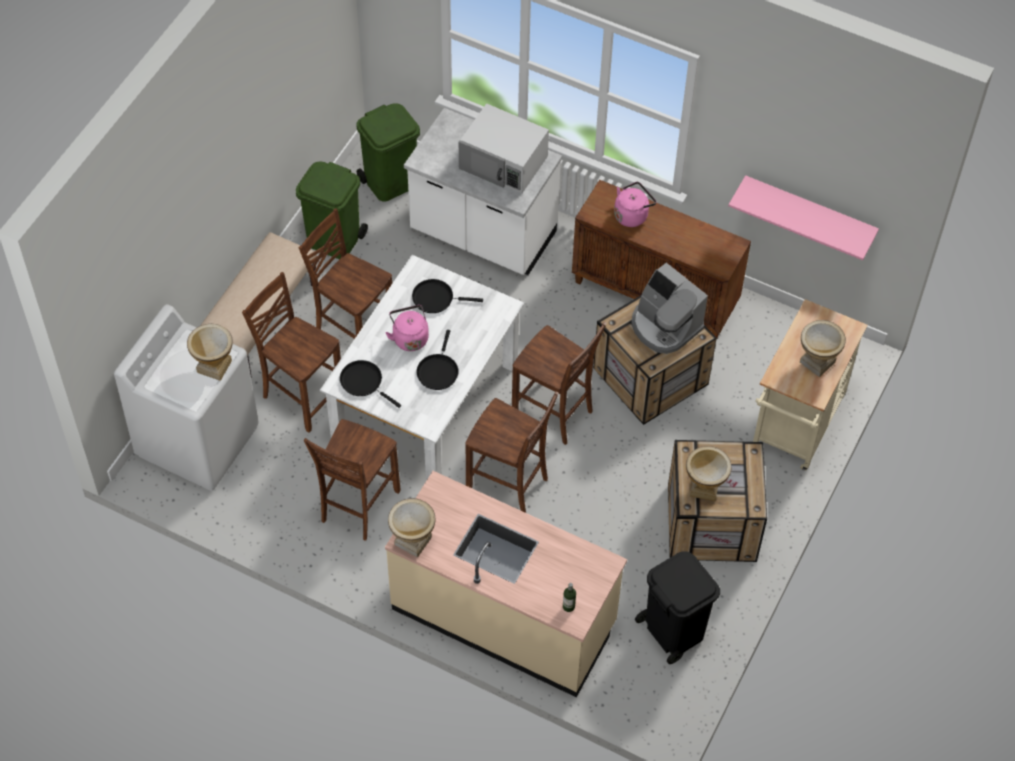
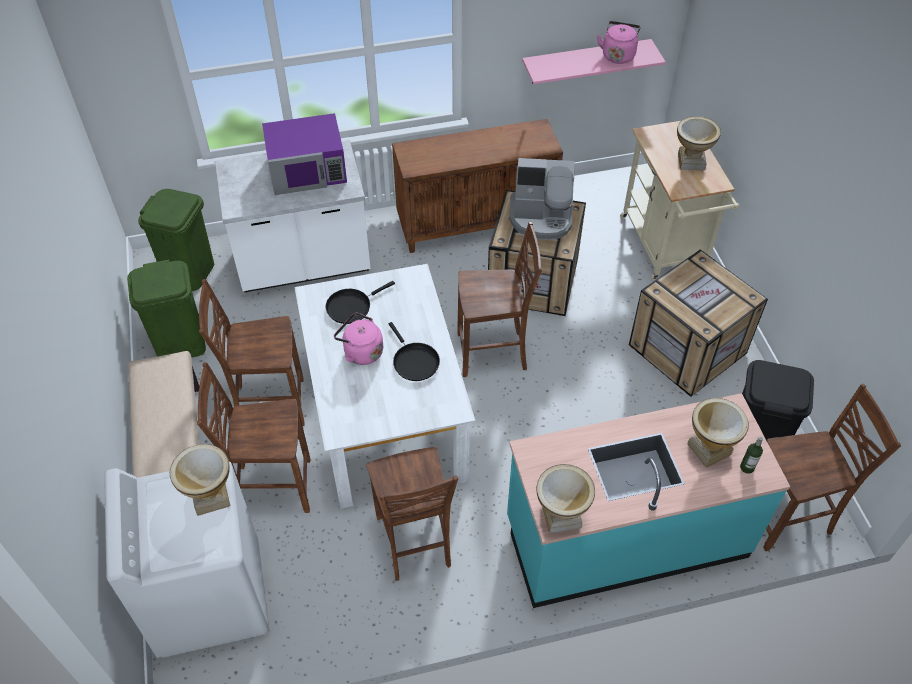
camera: 40 degrees left, 5 degrees down
(364, 382) = (359, 415): black frying pan -> none
(504, 162) = (308, 170): white microwave -> purple microwave
(504, 615) = (625, 537): beige counter -> turquoise counter
(509, 485) = (517, 431): brown chair -> brown chair (788, 517)
(632, 215) = (444, 151): pink kettle -> pink kettle (618, 55)
(704, 487) = (701, 308): vase -> vase (709, 449)

